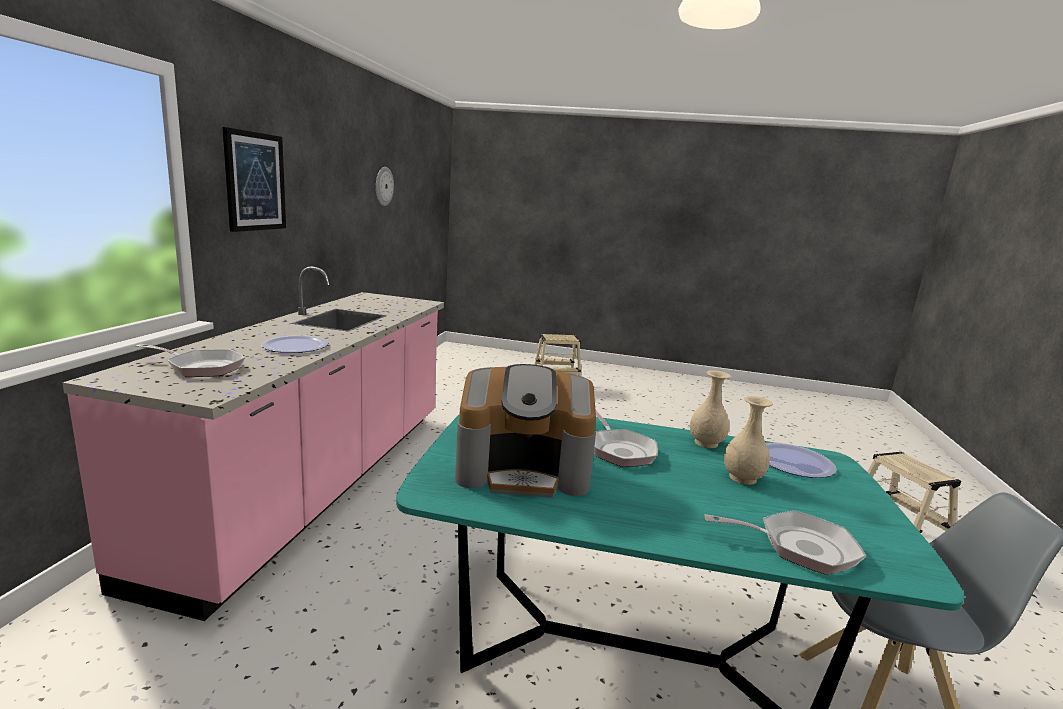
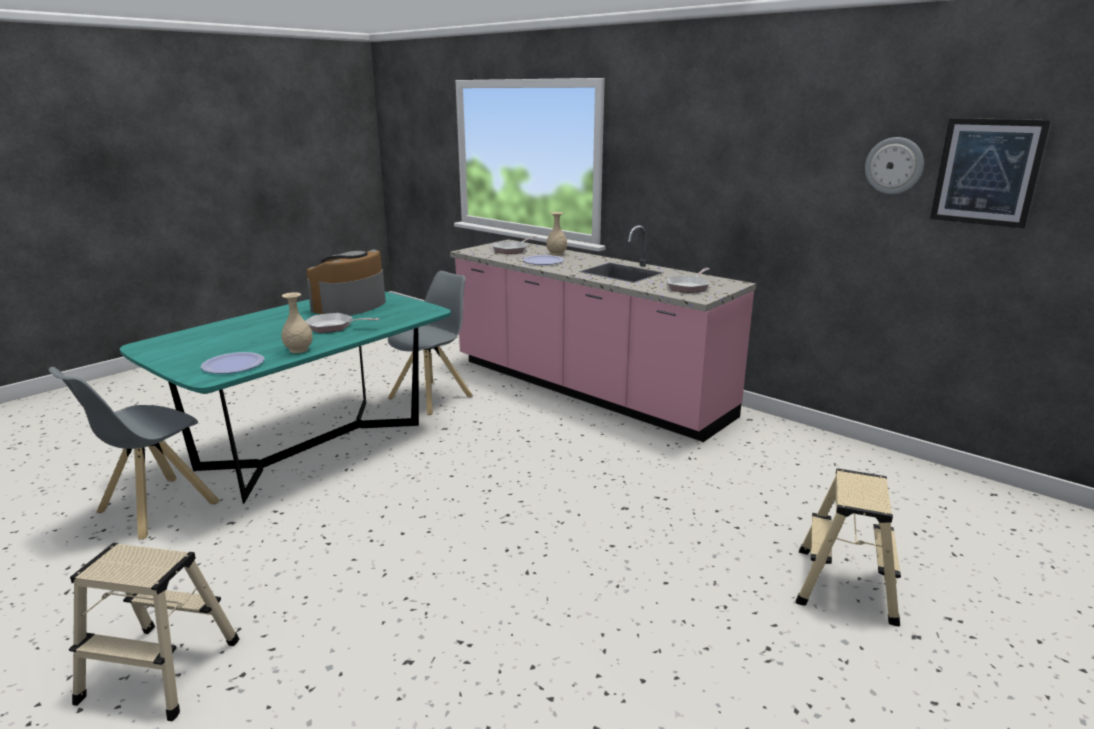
camera: 120 degrees right, 5 degrees up
(255, 181) = (659, 153): picture -> picture (987, 172)
(395, 602) = (432, 396): none -> grey chair
(742, 478) = (253, 344): beige vase -> beige vase (556, 254)
(799, 547) = (200, 333): frying pan -> frying pan (689, 287)

